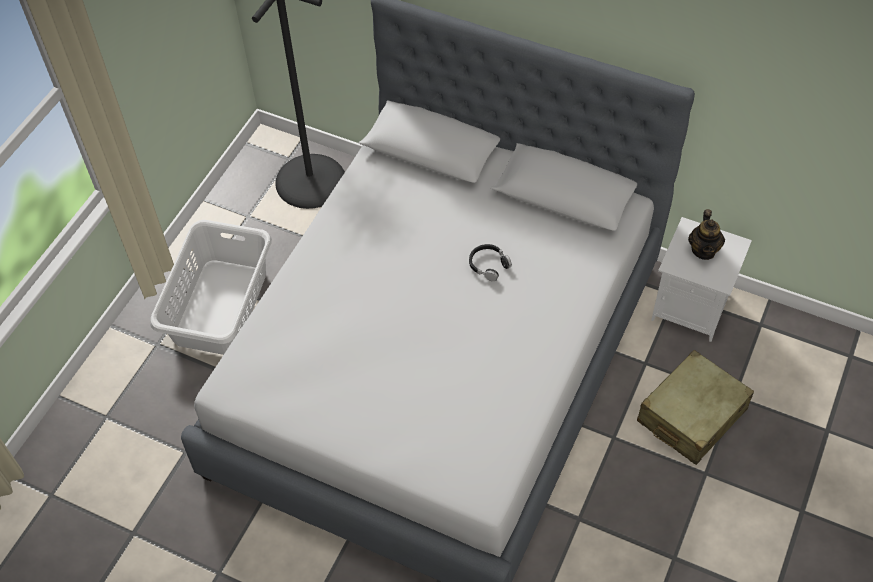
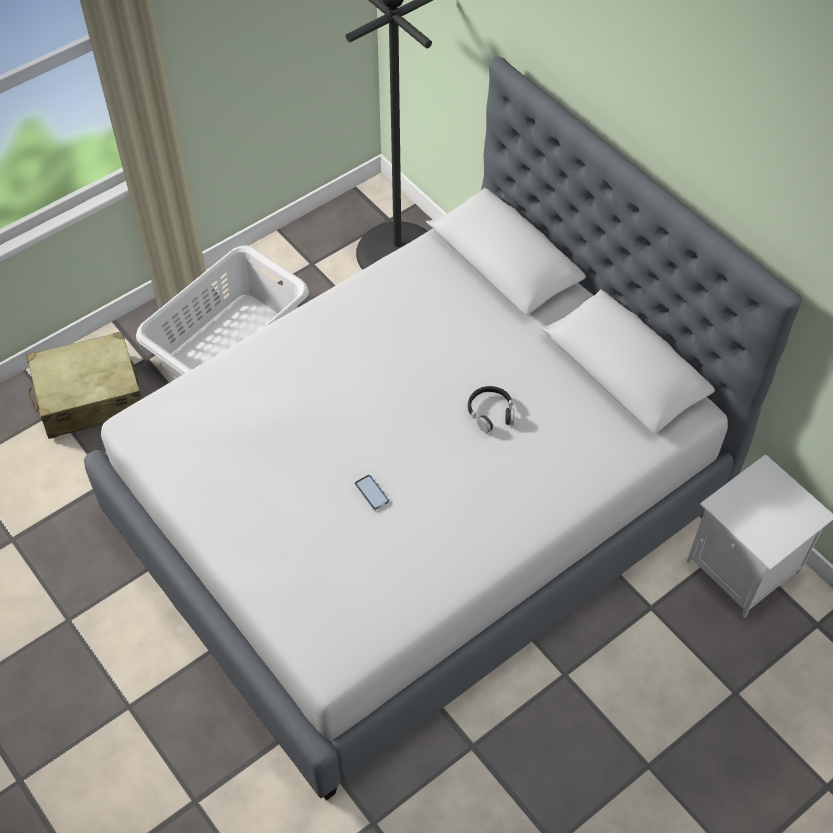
camera: 25 degrees right, 0 degrees up
(438, 360) = (372, 493): none -> phone
(691, 416) = (670, 692): beige suitcase -> beige suitcase (89, 397)
(703, 250) = (769, 503): teapot -> none

